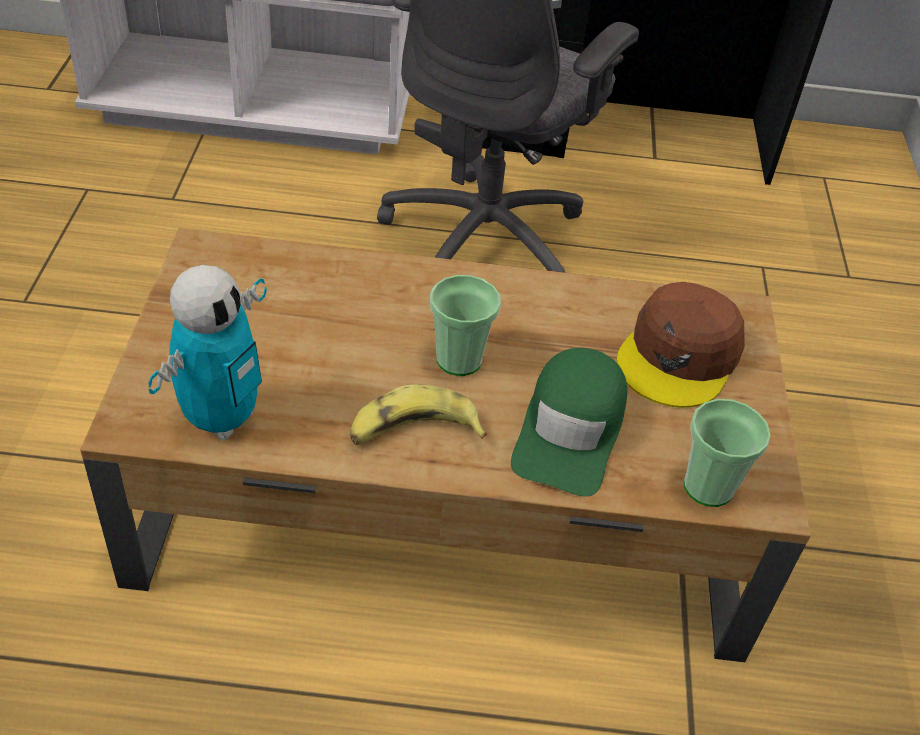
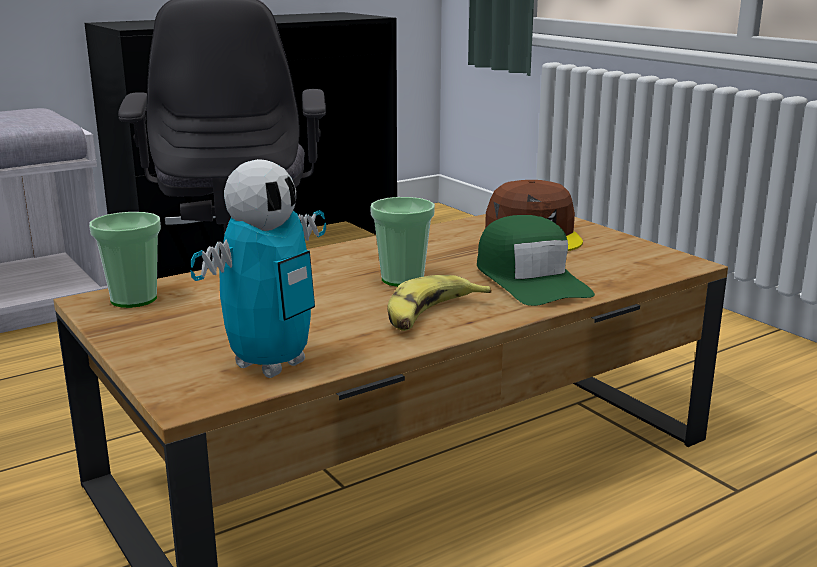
camera: 35 degrees left, 25 degrees down
(221, 419) = (270, 364): toy robot -> toy robot turned 45 degrees clockwise
(708, 487) = (646, 270): cup -> cup (133, 299)

